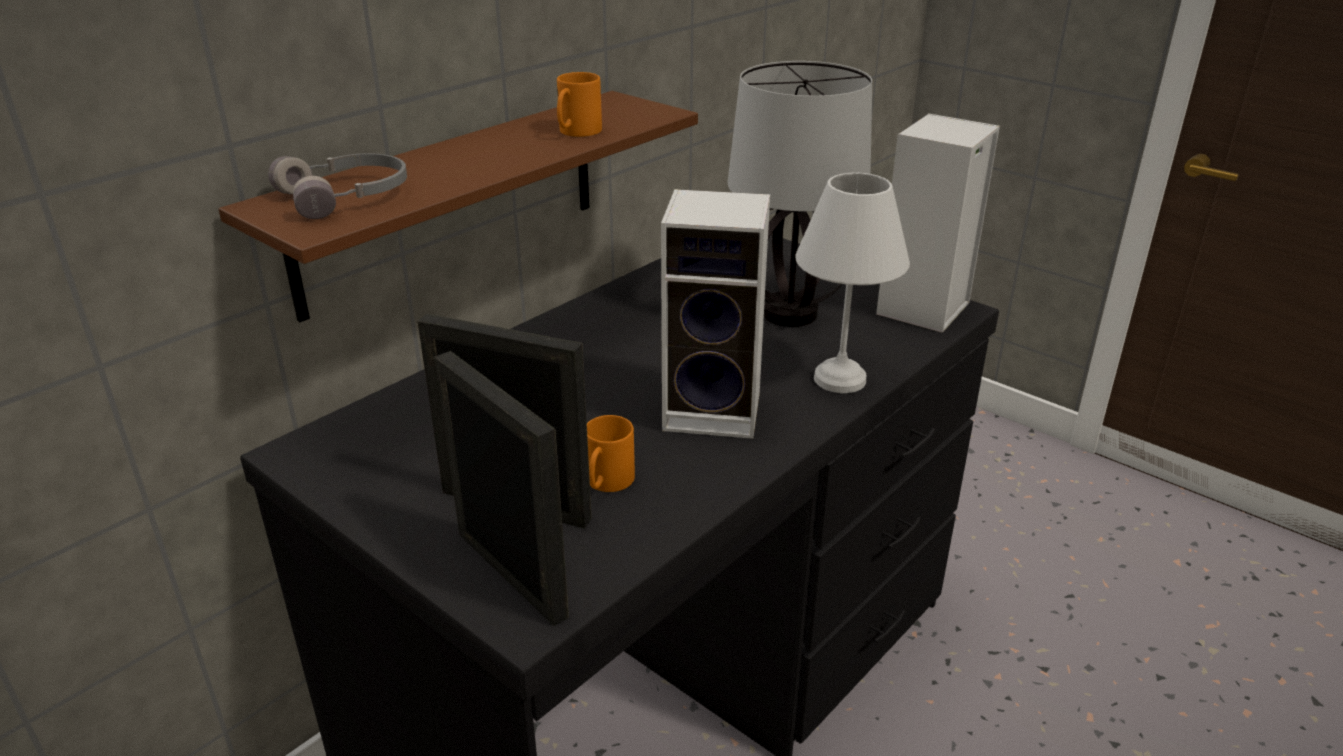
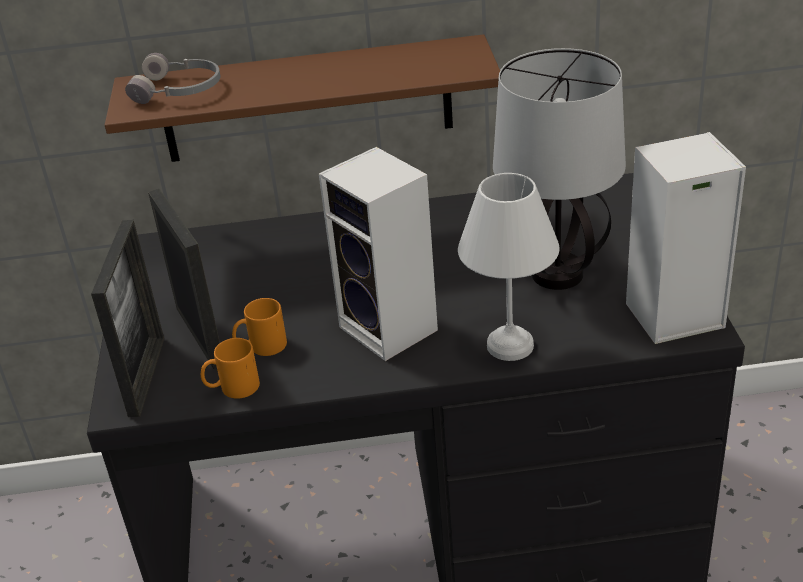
camera: 45 degrees right, 5 degrees up
(576, 132) = (385, 73): orange mug -> orange mug (232, 388)

